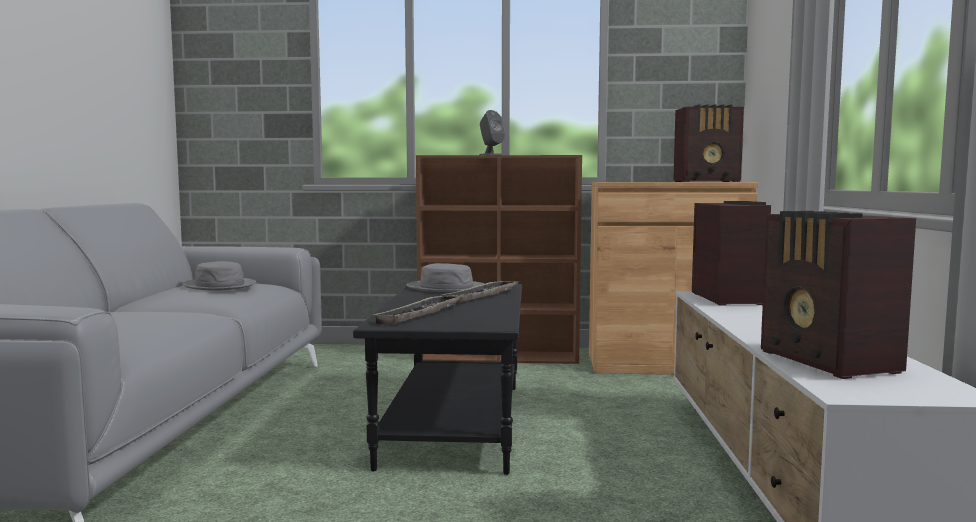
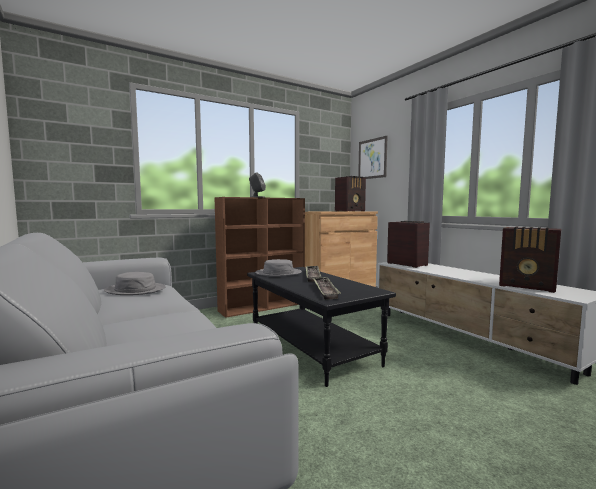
camera: 35 degrees left, 0 degrees up
(766, 62) = (372, 158): none -> picture

